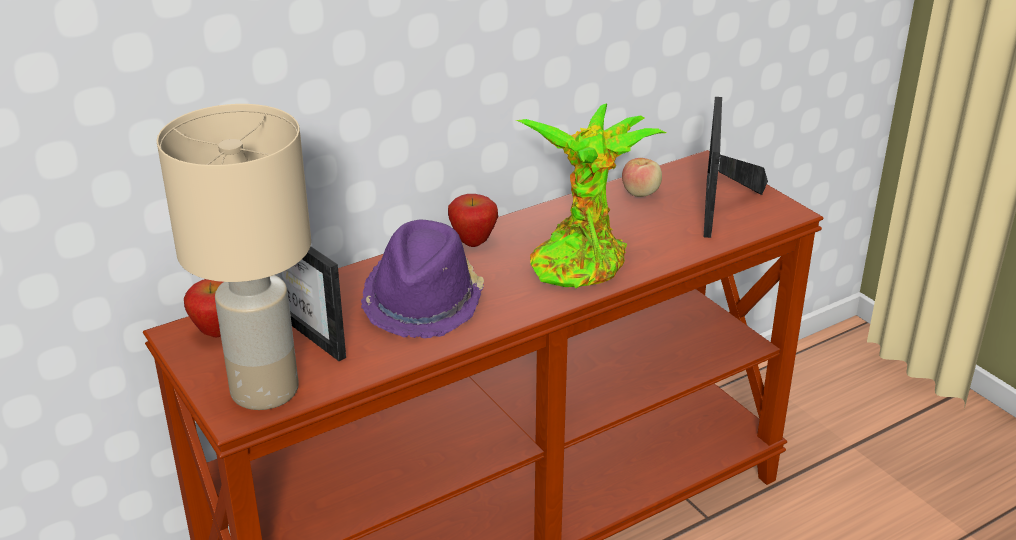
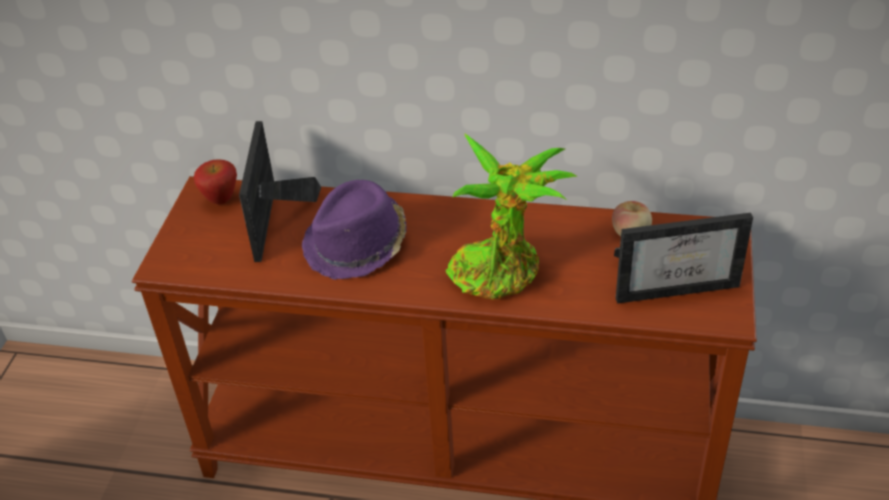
camera: 45 degrees right, 10 degrees up
(264, 389) = (194, 257): beige table lamp -> none
(473, 242) = (450, 214): apple -> none
(721, 208) = (676, 283): picture frame -> picture frame turned 150 degrees counterclockwise

